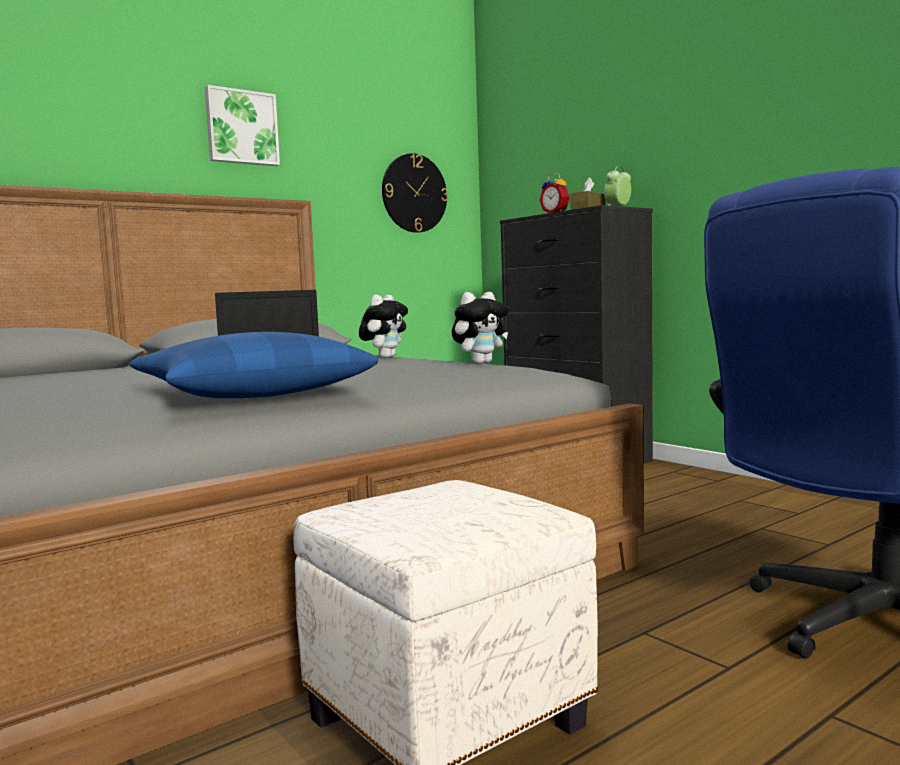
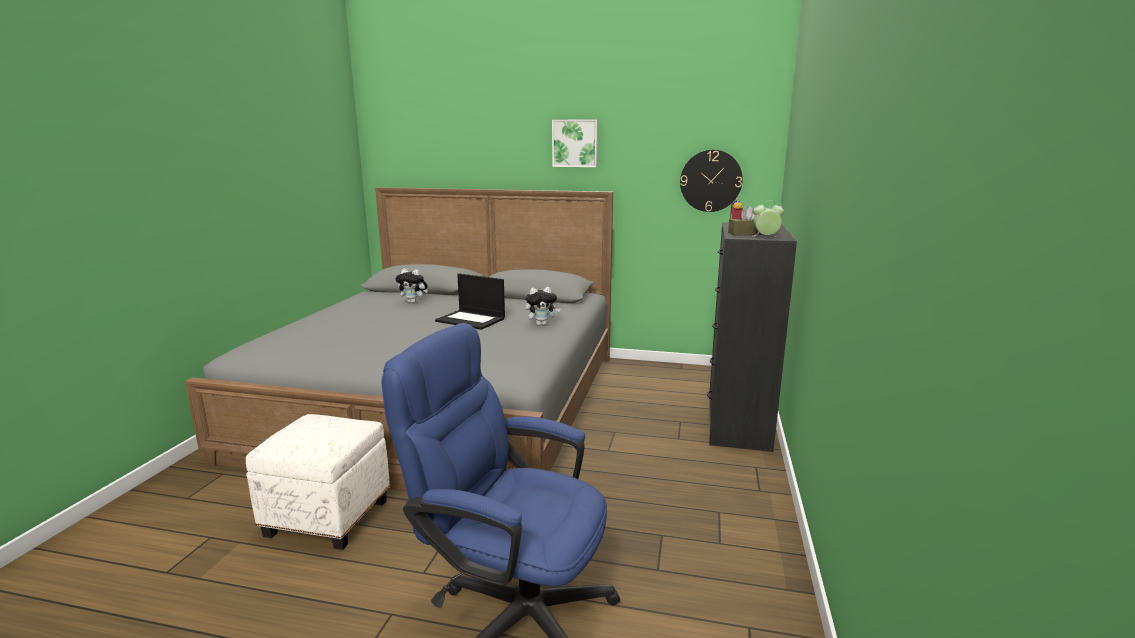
camera: 50 degrees right, 10 degrees up
(251, 393) = (373, 347): blue pillow -> none
(481, 363) = (531, 352): plush toy -> plush toy (413, 302)

